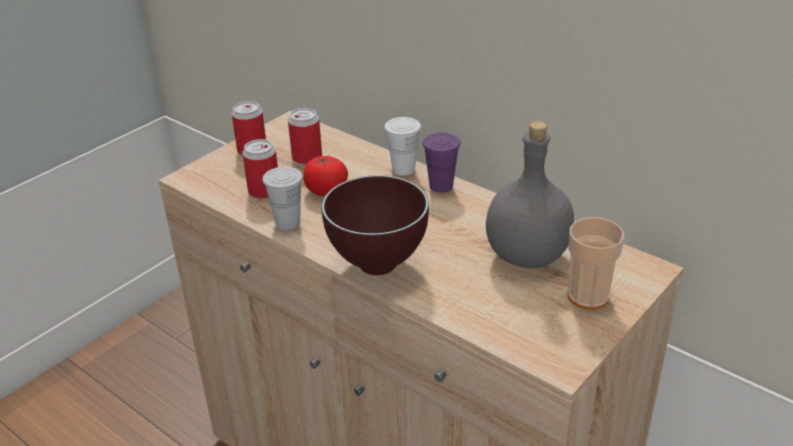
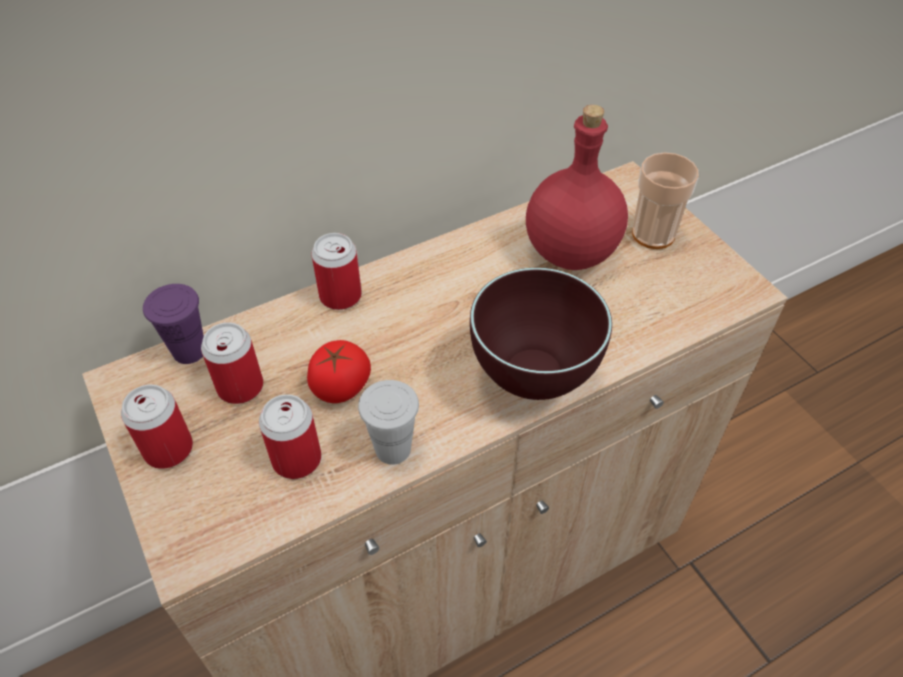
camera: 70 degrees left, 15 degrees up
(403, 169) = (340, 296): white cup -> can
(441, 186) = (400, 274): purple cup -> purple cup (189, 351)
(528, 256) = (572, 251): grey bottle -> red bottle

